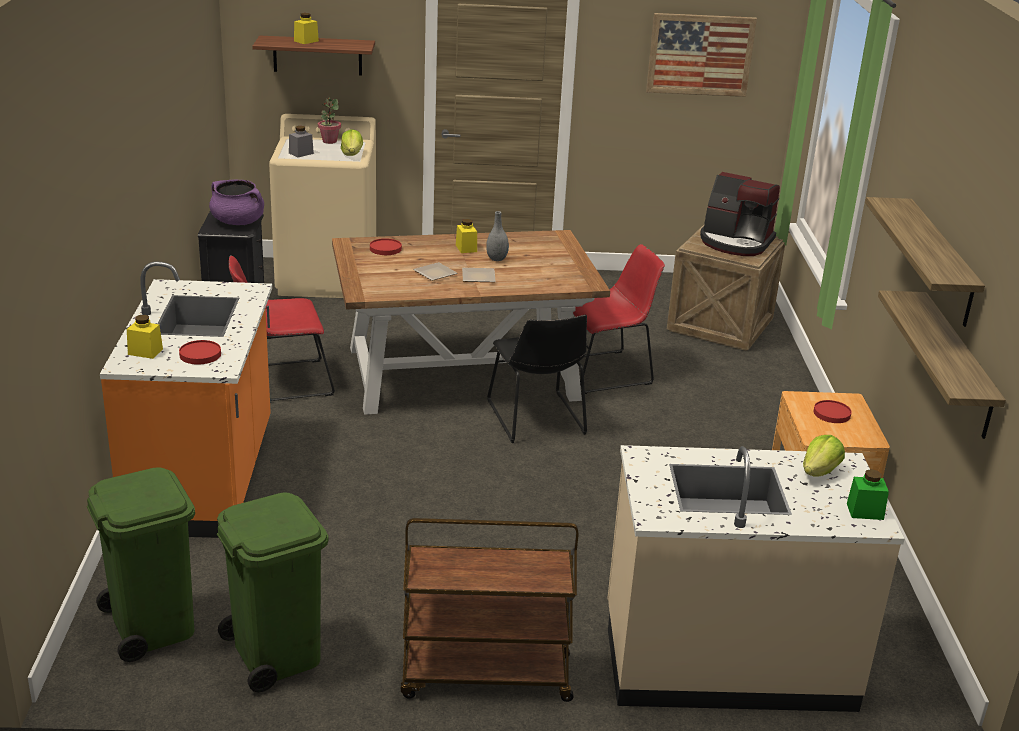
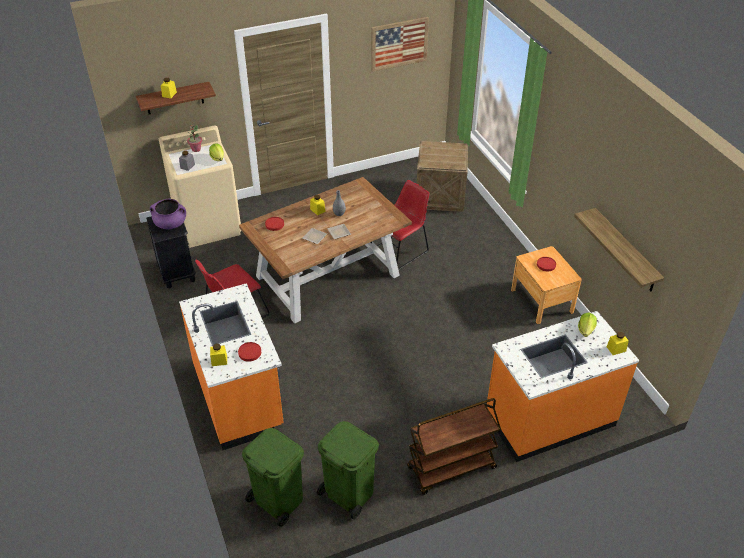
camera: 20 degrees left, 15 degrees up
(537, 420) = (385, 297): black chair -> none
(726, 660) = (549, 418): beige counter -> orange counter
(736, 242) = (444, 153): coffee machine -> none
(865, 511) = (616, 349): green jar -> yellow jar
(940, 262) = (604, 196): shelf -> none

